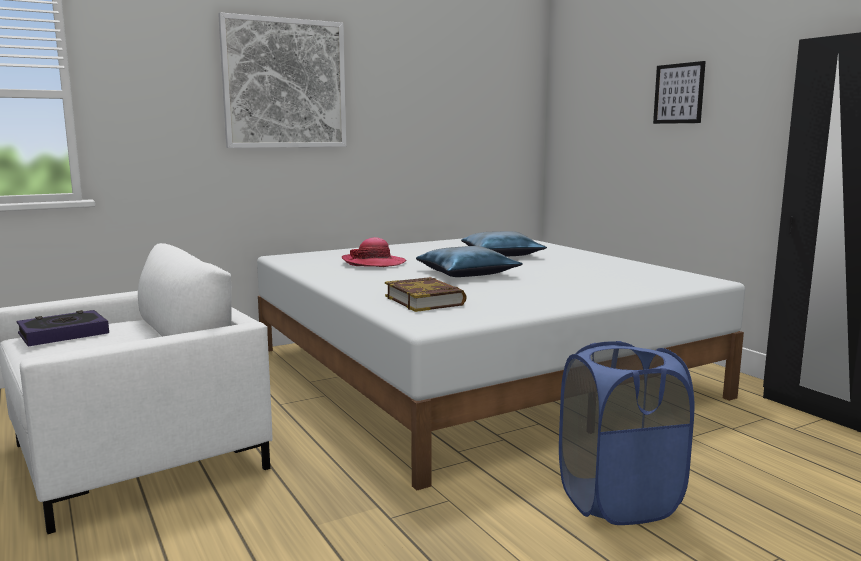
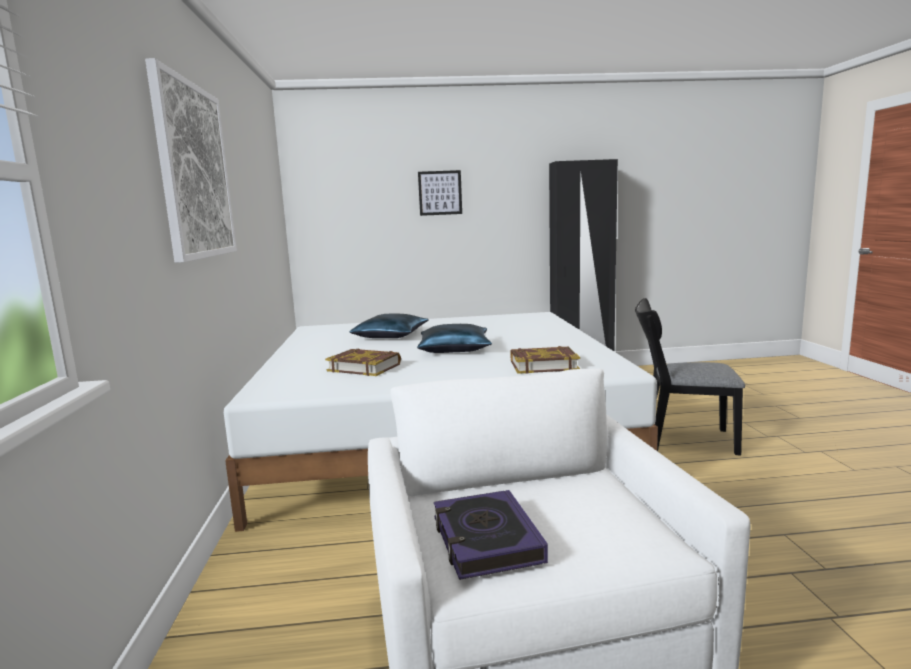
camera: 65 degrees left, 0 degrees up
(374, 263) = (364, 367): hat -> book
(618, 500) = (681, 439): blue laundry basket -> black chair

